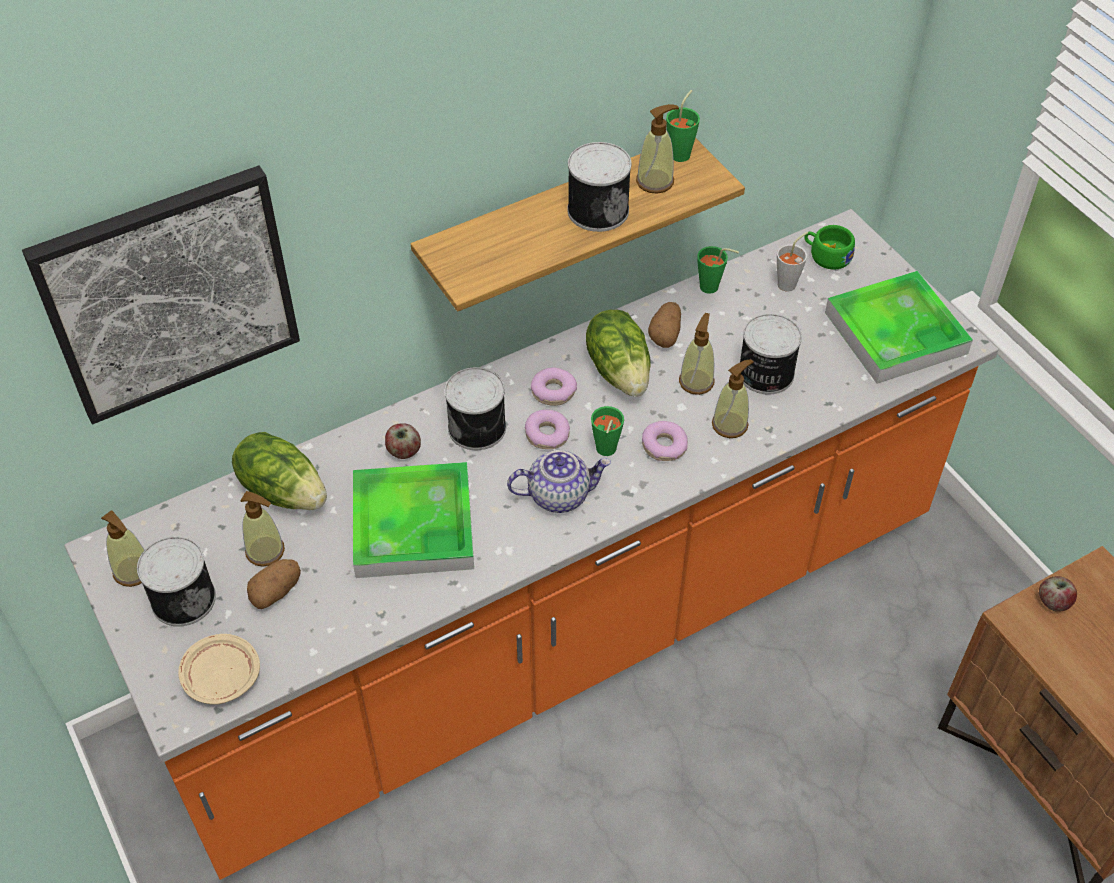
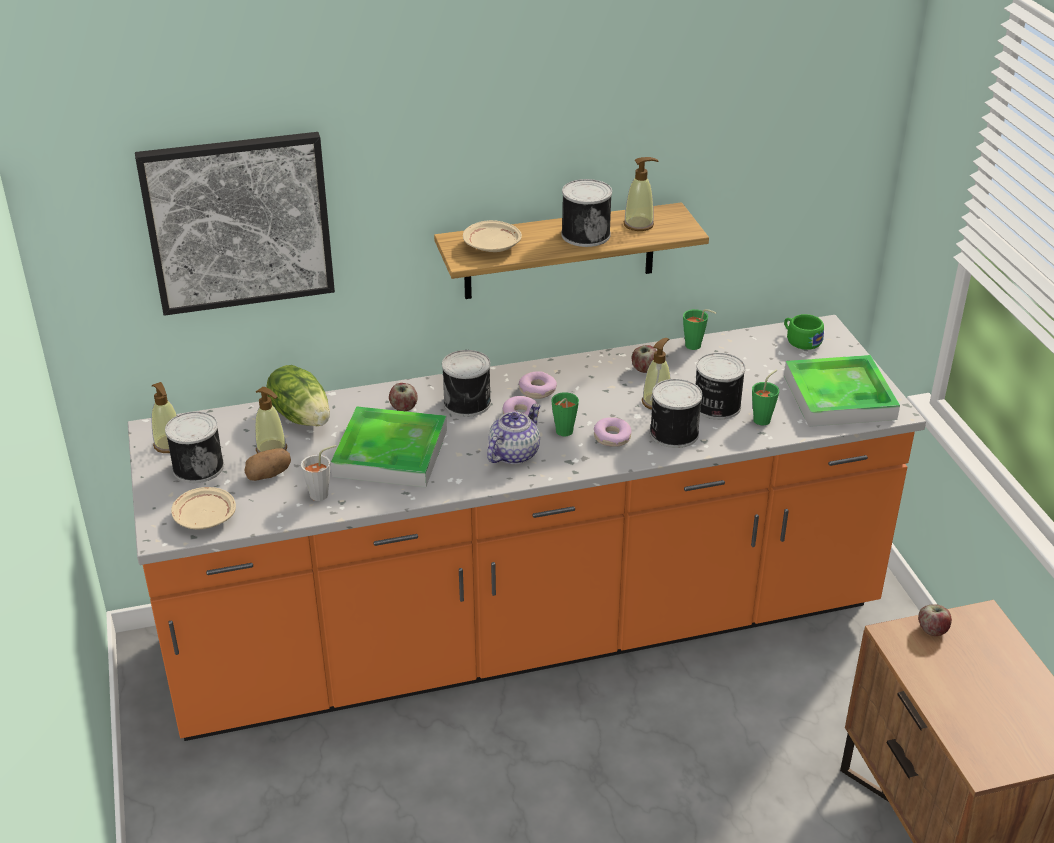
camera: 15 degrees right, 15 degrees down
(491, 251) = (492, 246): none -> beige plate
(559, 494) = (514, 453): teapot -> teapot turned 60 degrees counterclockwise
(620, 370) = (597, 386): lettuce -> none
(665, 334) = (644, 369): potato -> apple
(682, 152) = (668, 211): green cup -> green cup (764, 418)
(730, 424) = (672, 433): soap dispenser -> can
(790, 282) = (762, 352): grey cup -> grey cup (323, 494)

